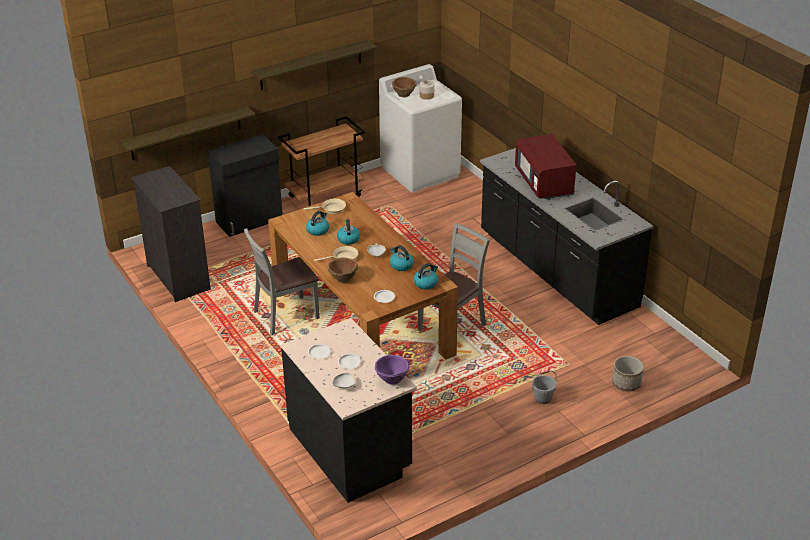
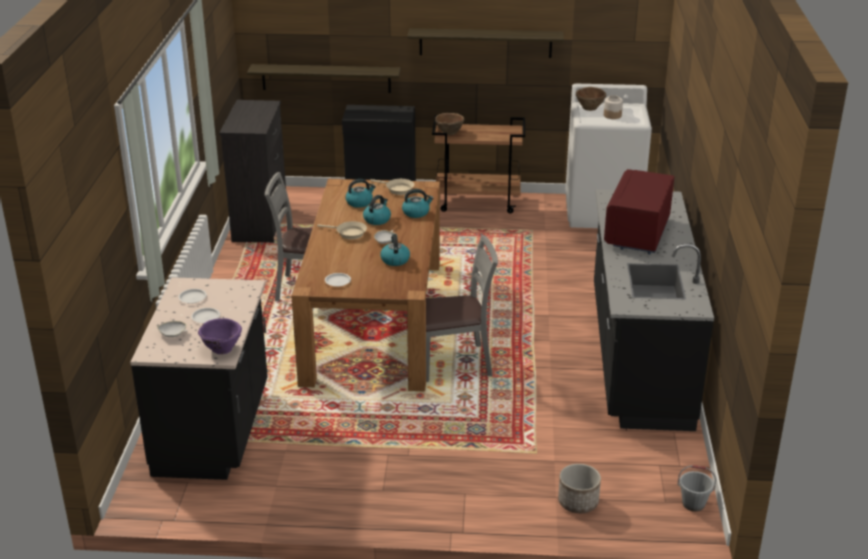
camera: 35 degrees right, 5 degrees down
(343, 278) = (323, 250): brown bowl -> brown bowl (449, 132)
(426, 283) = (396, 284): kettle -> kettle (416, 212)
(543, 398) = (463, 473): grey bucket -> grey bucket (693, 504)

